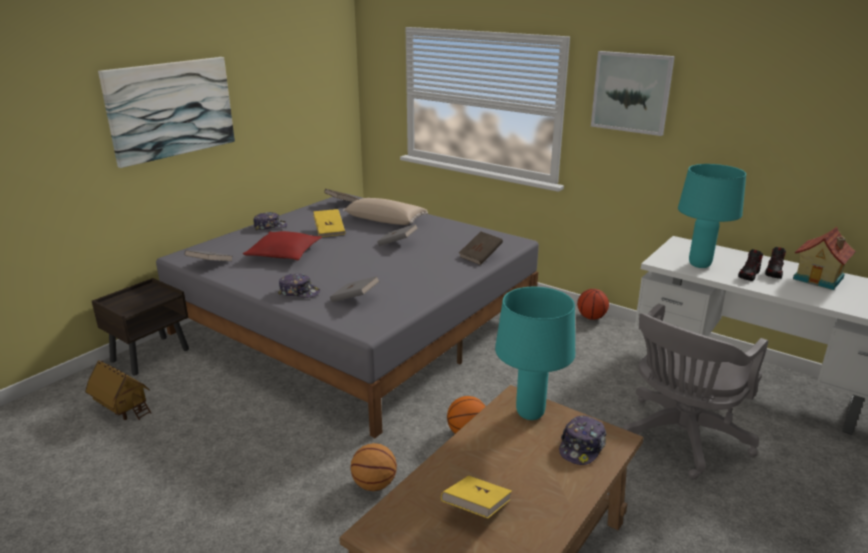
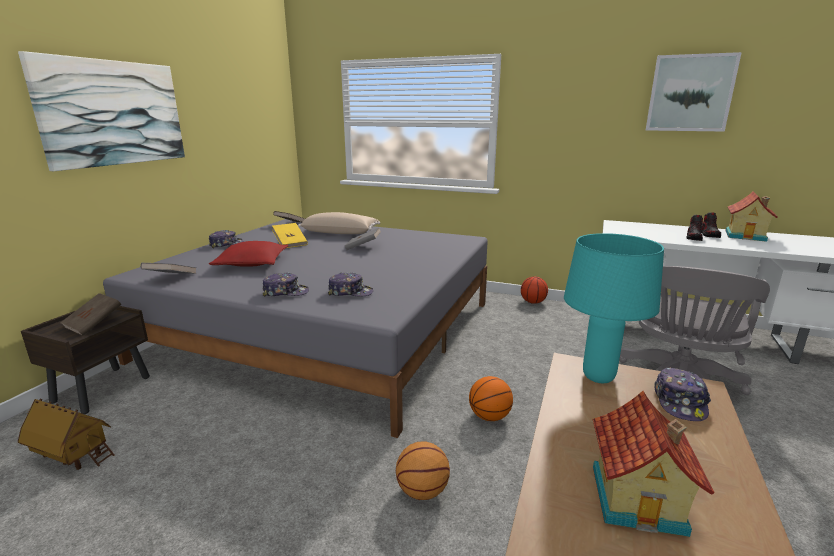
camera: 15 degrees left, 5 degrees down
(355, 299) = (350, 292): grey book -> cap
(476, 509) = (640, 499): yellow book -> toy house
(480, 257) = (447, 250): brown book -> brown book (94, 324)
(631, 92) = (561, 97): picture -> picture (690, 93)
(699, 264) = (648, 234): turquoise table lamp -> none

